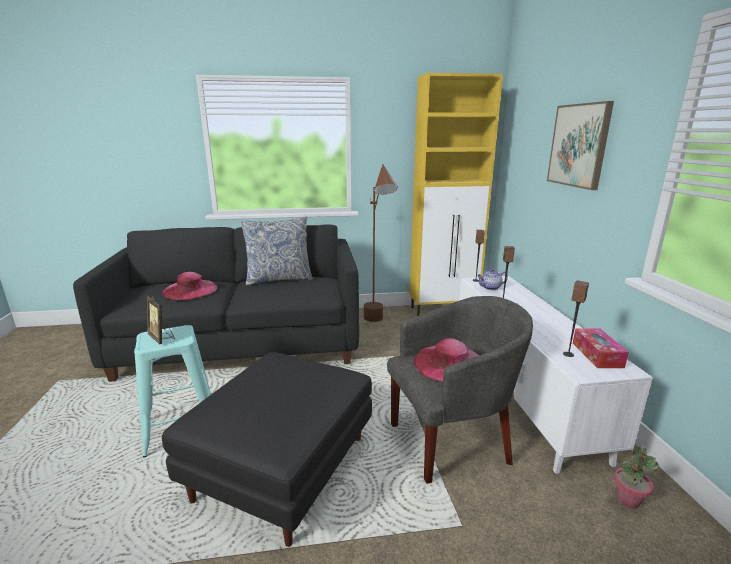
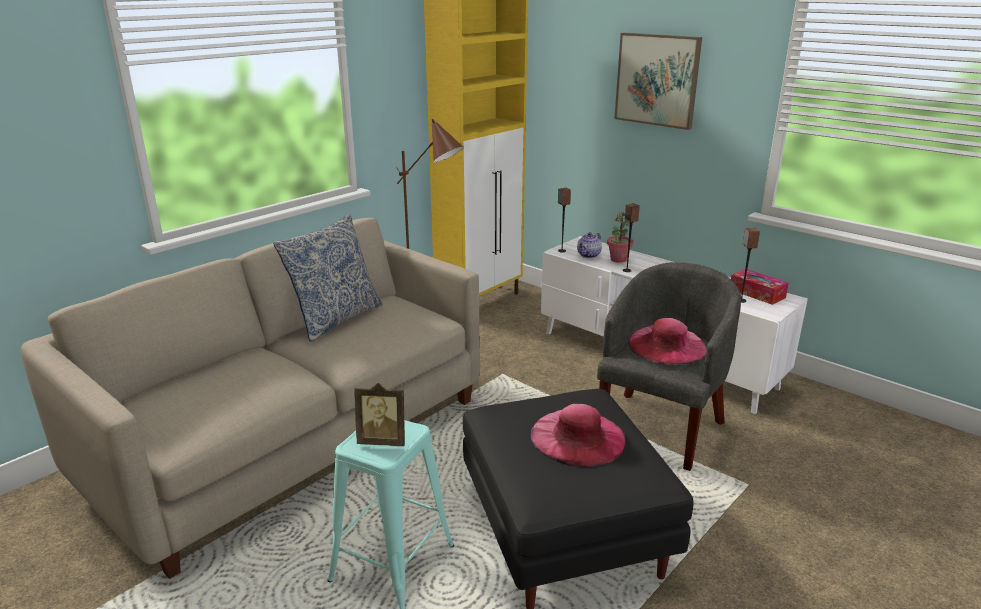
camera: 40 degrees left, 5 degrees up
(190, 290) = (245, 376): pink hat -> pink hat (578, 437)
(242, 345) = (293, 439): black sofa -> beige sofa
(628, 500) = (810, 408): potted plant -> potted plant (618, 259)

